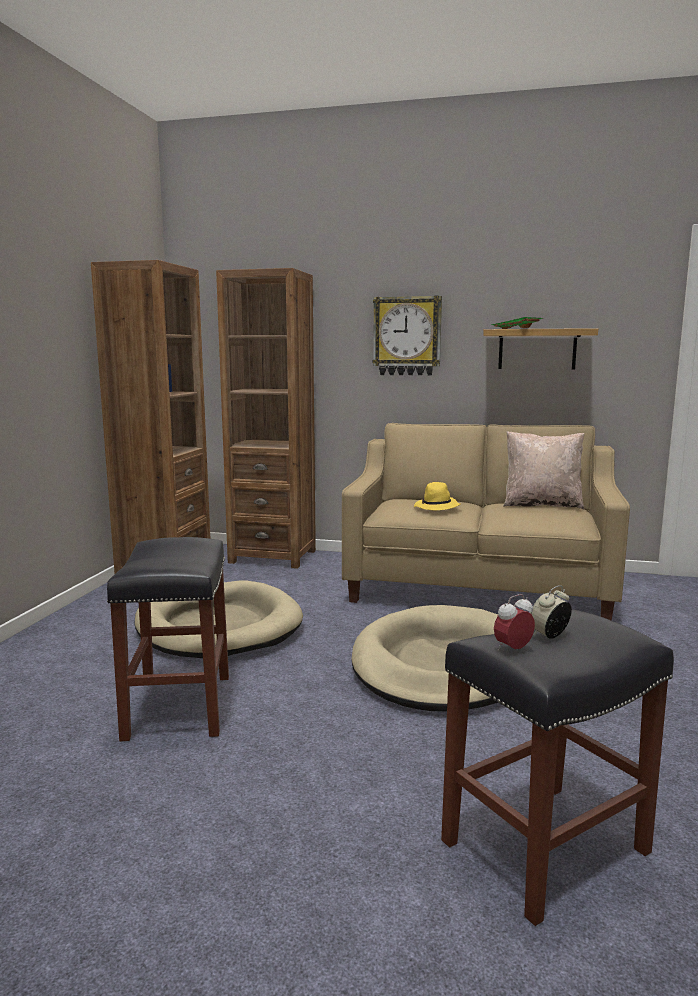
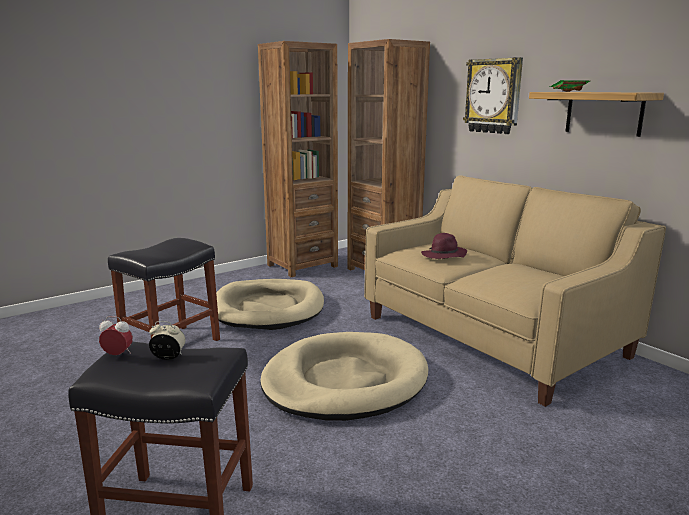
camera: 40 degrees right, 5 degrees up
(437, 508) = (443, 256): yellow hat -> purple hat
(541, 505) = (546, 273): beige pillow -> none

